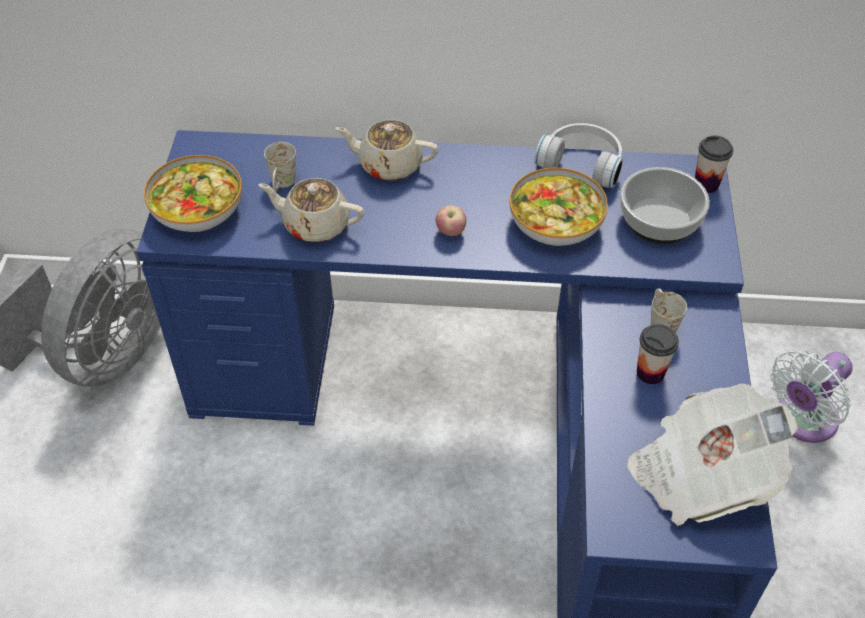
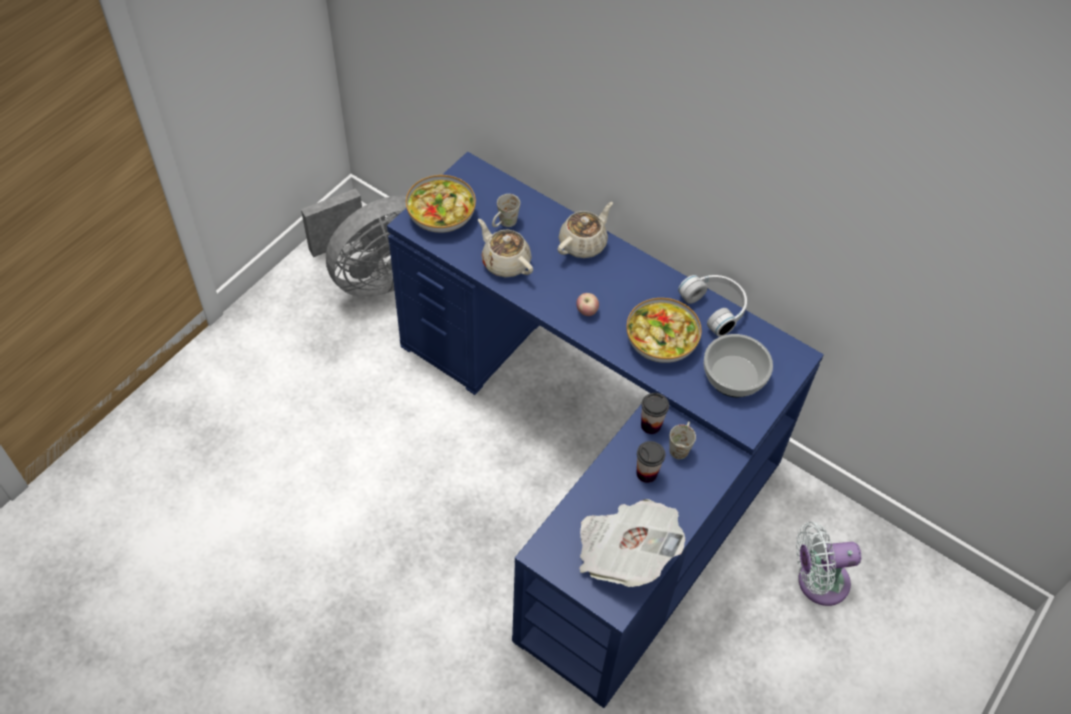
camera: 30 degrees right, 5 degrees up
(389, 164) = (583, 243): beige teapot -> beige teapot turned 90 degrees clockwise
(706, 184) = (790, 368): cup -> cup (651, 425)

